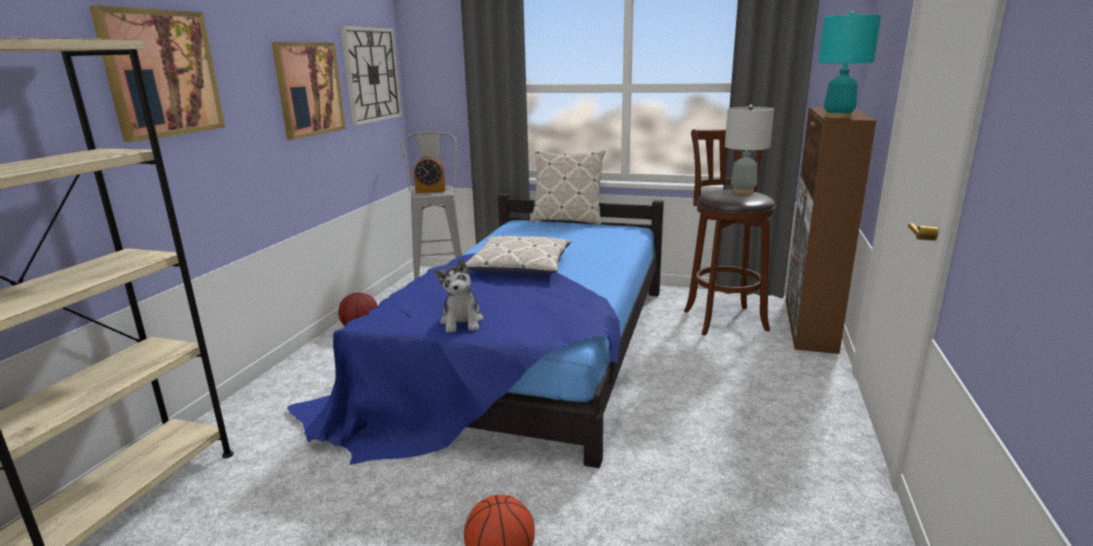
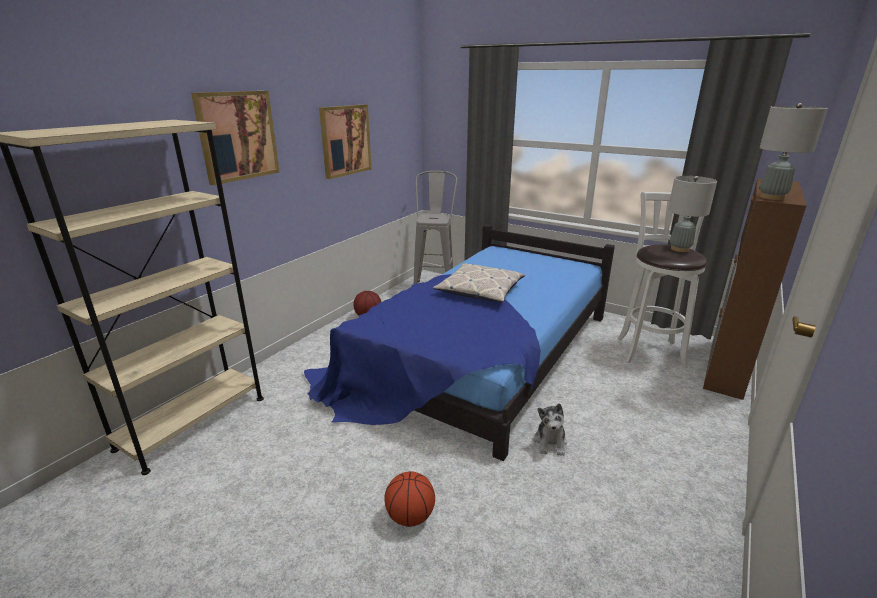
camera: 15 degrees right, 5 degrees up
(372, 75) = (397, 126): wall clock -> none
(430, 191) = (432, 218): alarm clock -> none
(462, 321) = (419, 335): plush toy -> plush toy (550, 442)
(567, 220) = (534, 251): pillow -> none
(723, 318) = (649, 350): brown stool -> white stool
(838, 117) = (772, 197): turquoise table lamp -> grey table lamp

